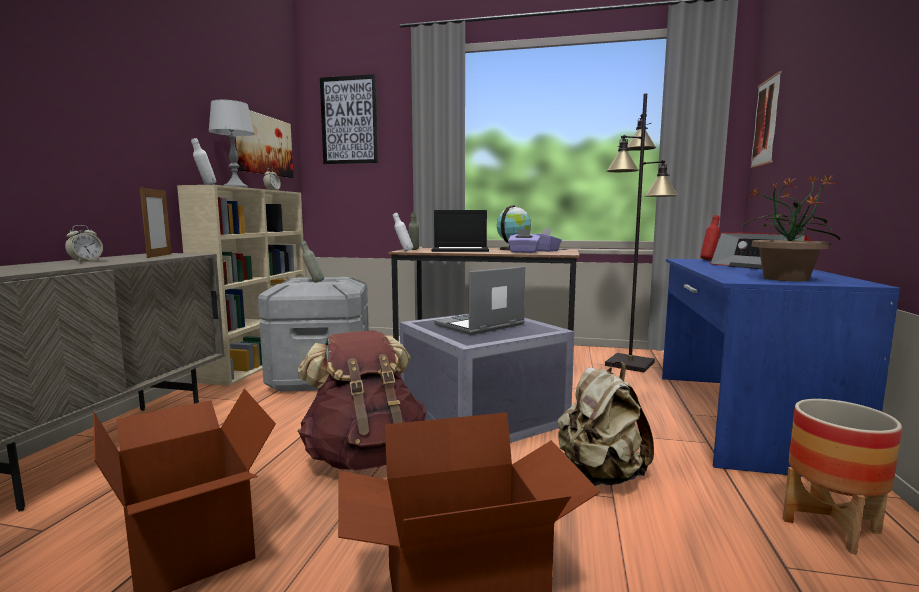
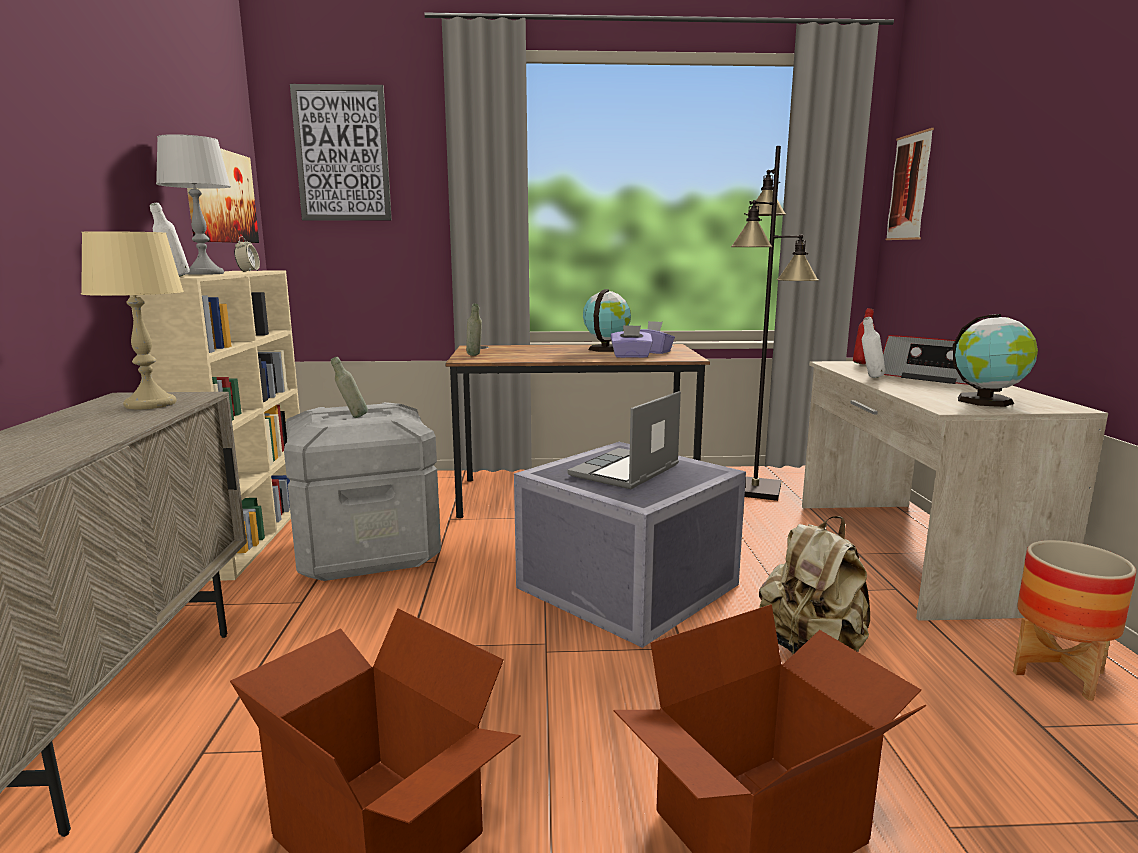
camera: 15 degrees left, 5 degrees up
(85, 261) = (60, 431): alarm clock -> none
(159, 255) = (150, 404): picture frame -> beige table lamp
(365, 456) = (518, 666): brown backpack -> none
(403, 251) = (466, 360): white bottle -> white bottle (870, 378)
(461, 250) = (540, 354): laptop -> none
(738, 417) = (909, 552): blue desk -> beige desk
(785, 278) = (987, 401): potted plant -> globe

